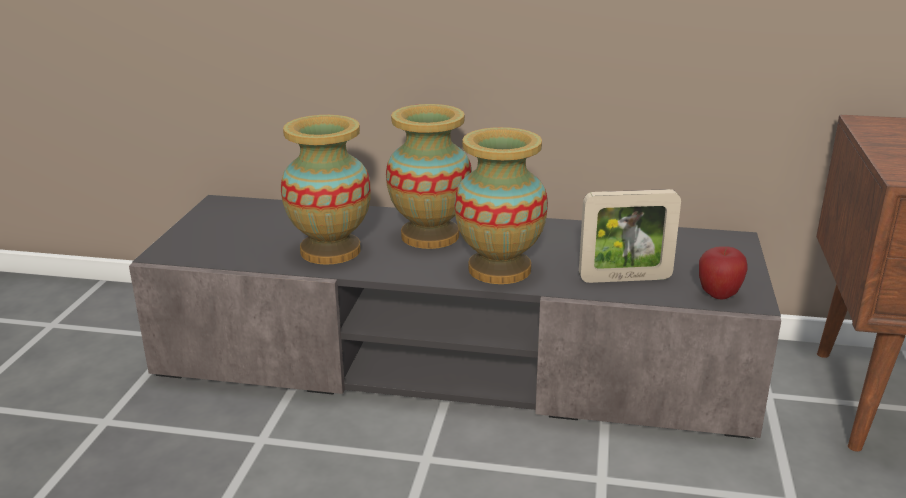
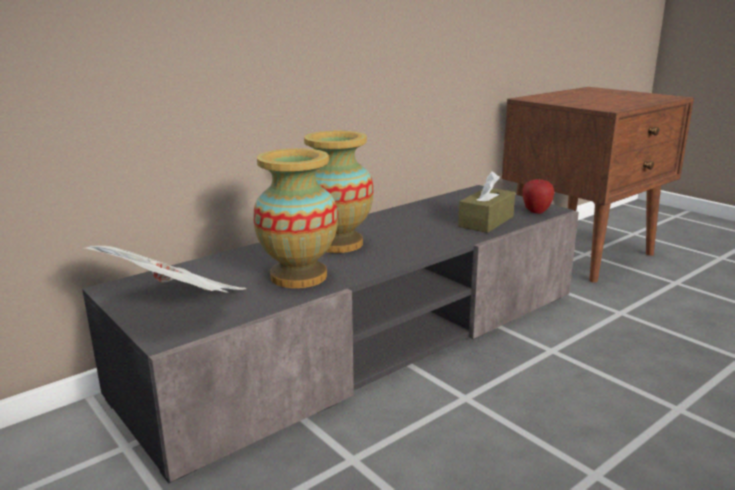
camera: 50 degrees left, 5 degrees down
(217, 233) = (174, 305): none -> newspaper
(499, 269) = (422, 242): vase -> none
(625, 278) = (486, 221): picture frame -> brown tissue box

